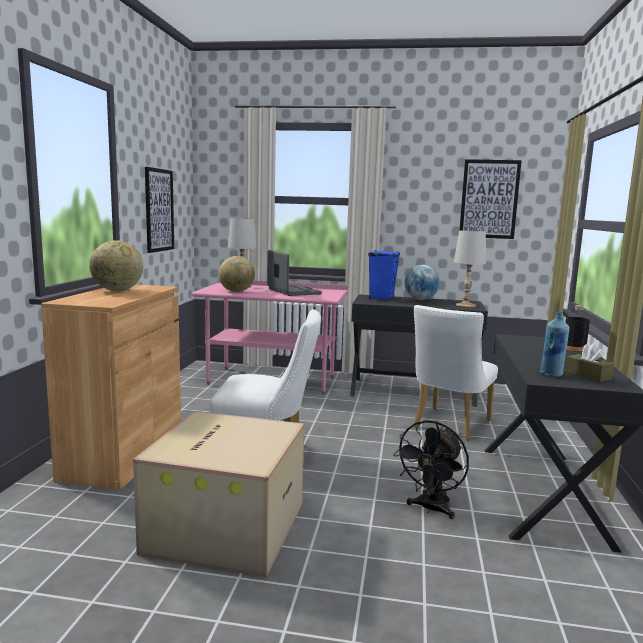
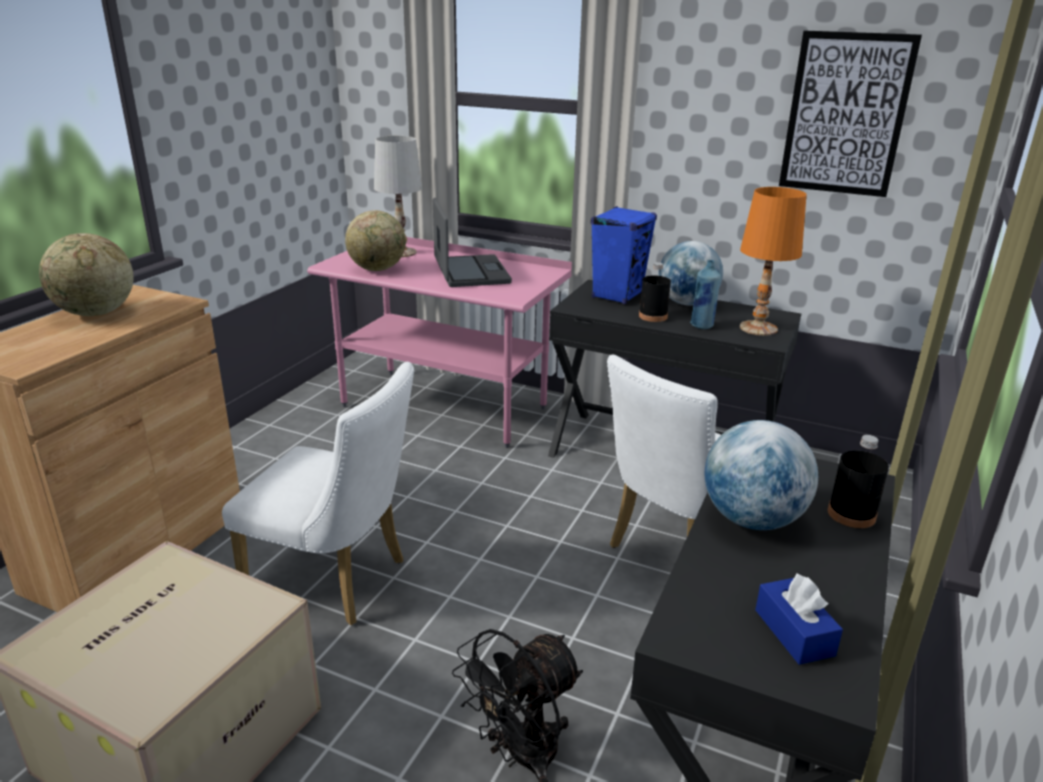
camera: 15 degrees right, 15 degrees up
(159, 210) = (250, 130): picture -> none
(409, 303) = (653, 316): none -> black bottle
(466, 305) = (759, 328): white table lamp -> orange table lamp
(533, 352) = (752, 519): none -> globe
(551, 374) = (718, 617): blue bottle -> blue bottle (702, 325)
(587, 375) = (794, 632): brown tissue box -> blue tissue box

